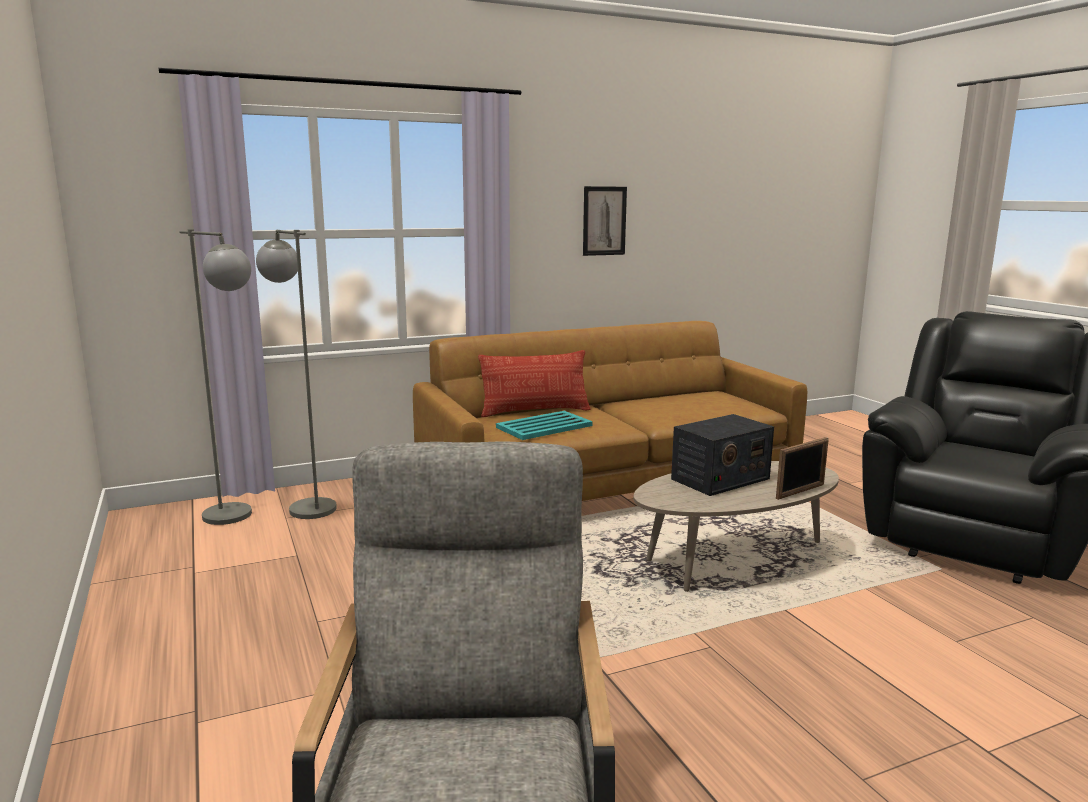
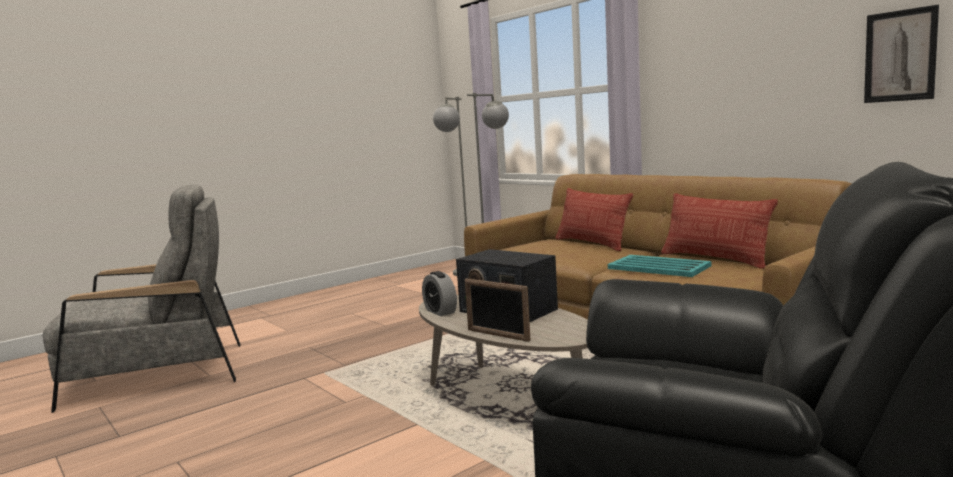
camera: 75 degrees right, 5 degrees down
(545, 426) = (548, 250): turquoise tray -> turquoise tray (659, 267)
(604, 221) = (754, 62): picture -> picture (900, 56)
(661, 397) = (715, 259): none -> pillow
(703, 503) = (440, 311): none -> alarm clock

